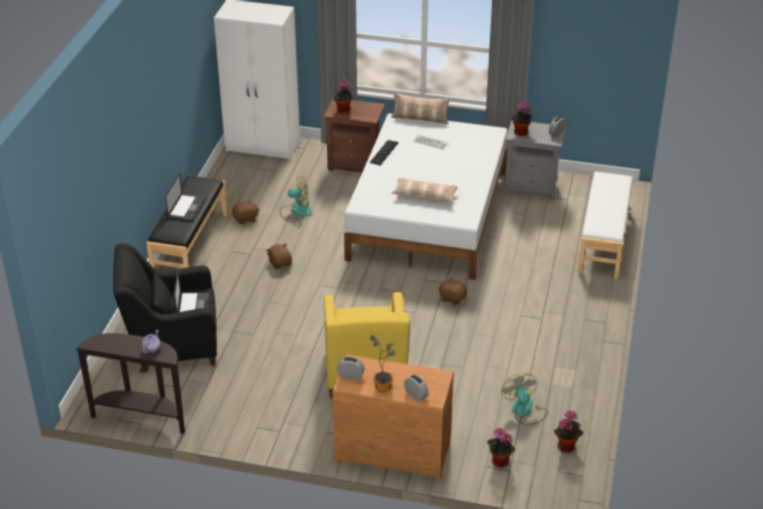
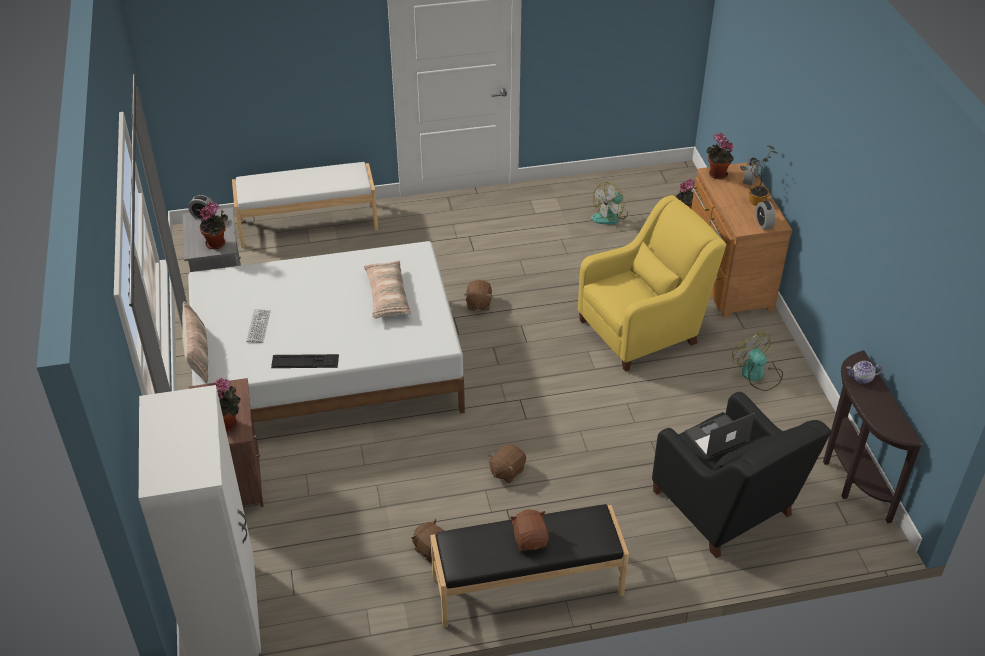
camera: 115 degrees left, 5 degrees up
(186, 208) = (530, 539): laptop -> brown plush toy
(296, 211) = (384, 501): fan -> fan (757, 375)
(566, 445) = (633, 185): potted plant -> potted plant (716, 174)

